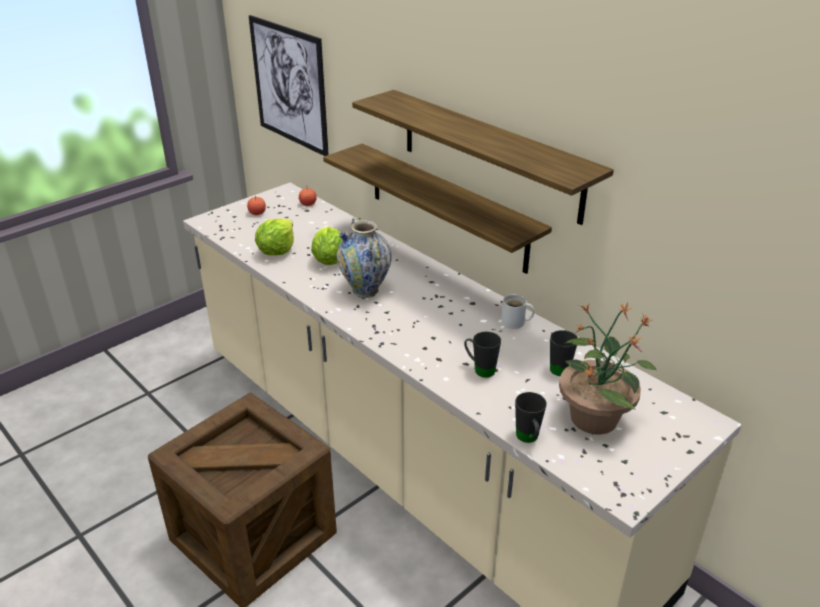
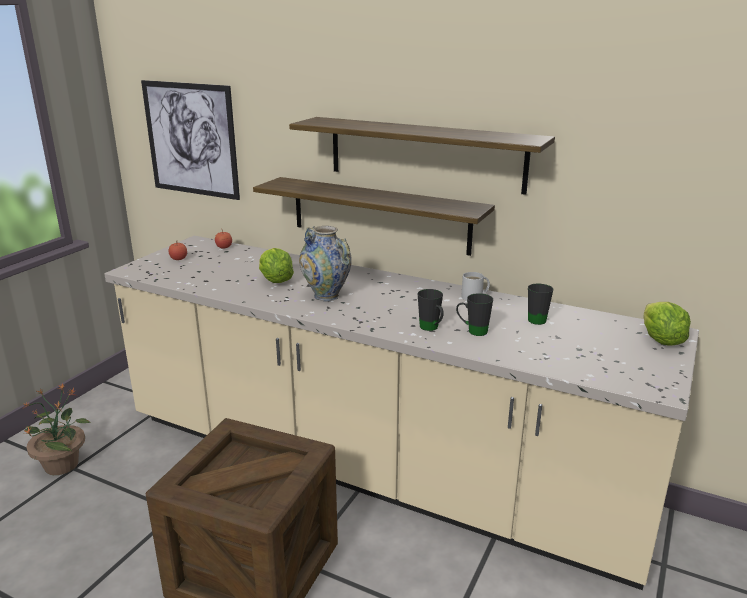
camera: 20 degrees left, 10 degrees down
(277, 250) = (219, 281): lettuce -> lettuce (660, 340)
(528, 439) = (554, 369): black mug -> black mug (431, 329)
(594, 417) = (591, 345): potted plant -> potted plant (62, 464)

